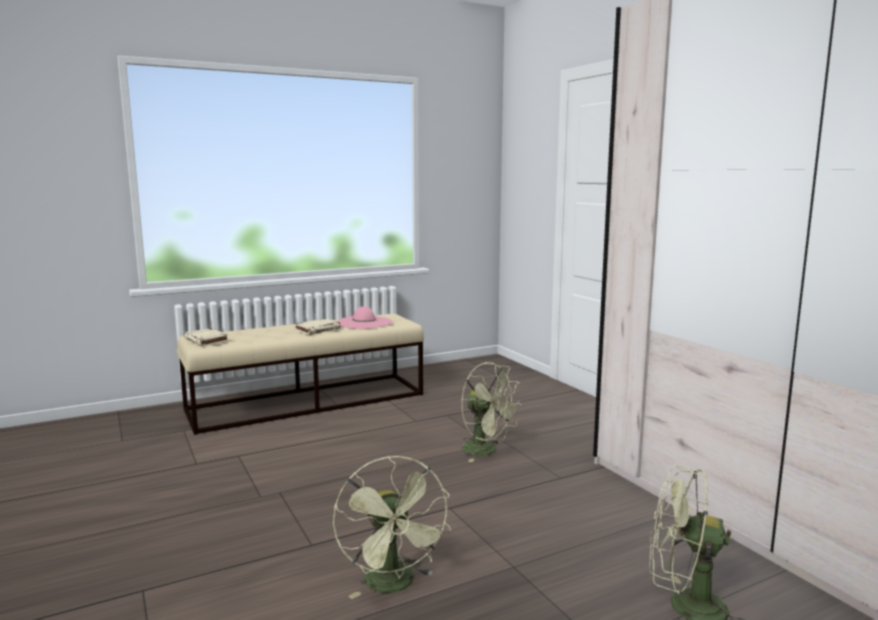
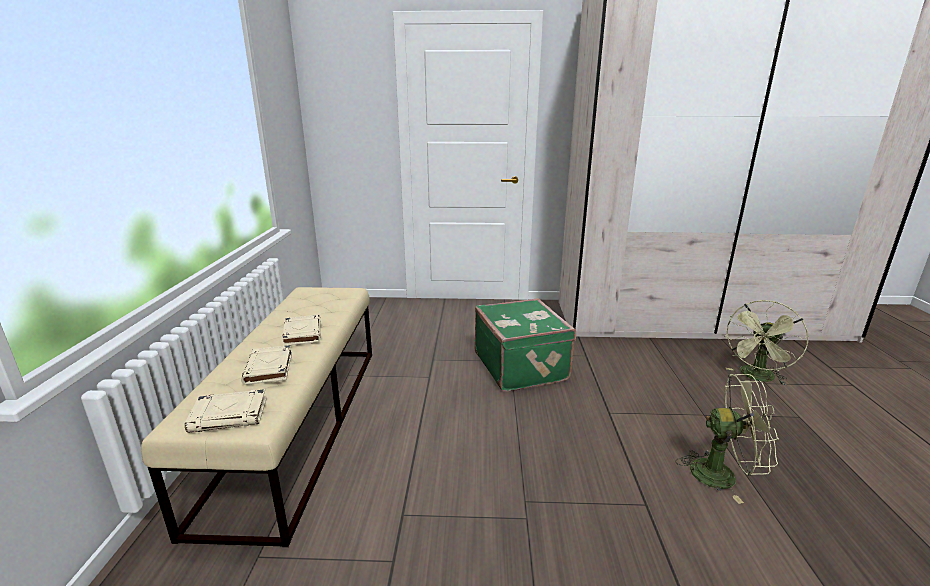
camera: 60 degrees left, 10 degrees up
(263, 335) = (269, 369): none -> beige book
(363, 322) = (315, 306): pink hat -> none
(486, 451) = (521, 366): green fan -> green suitcase

